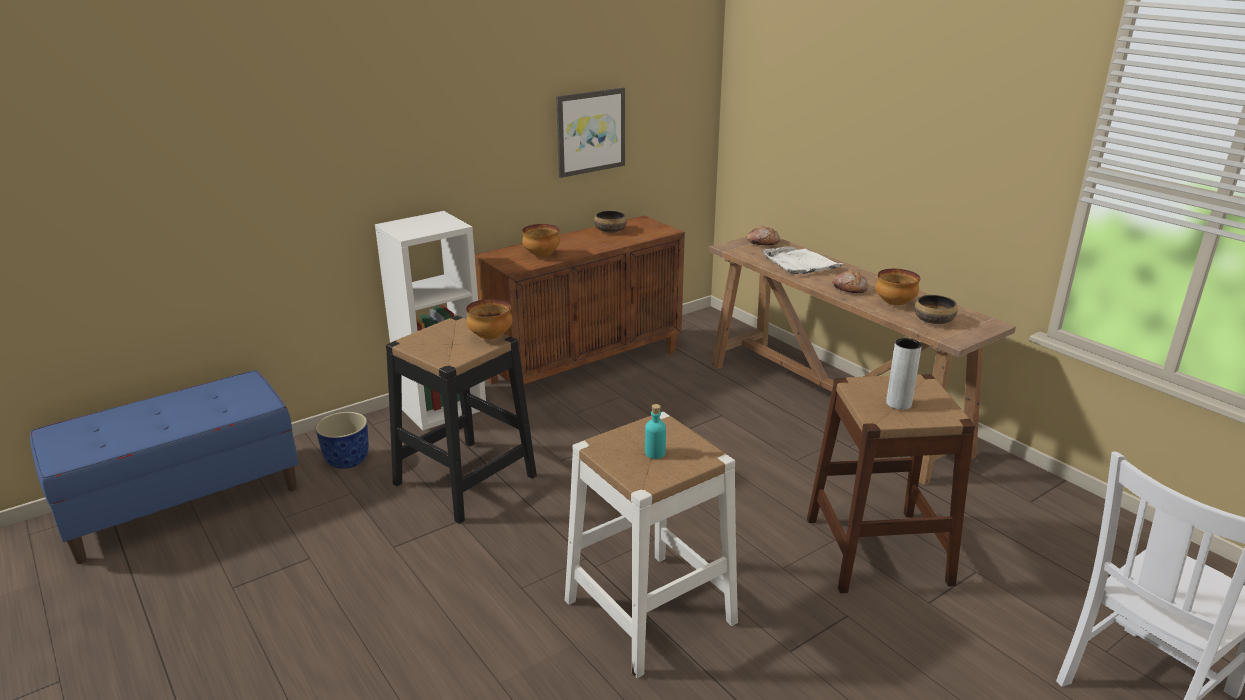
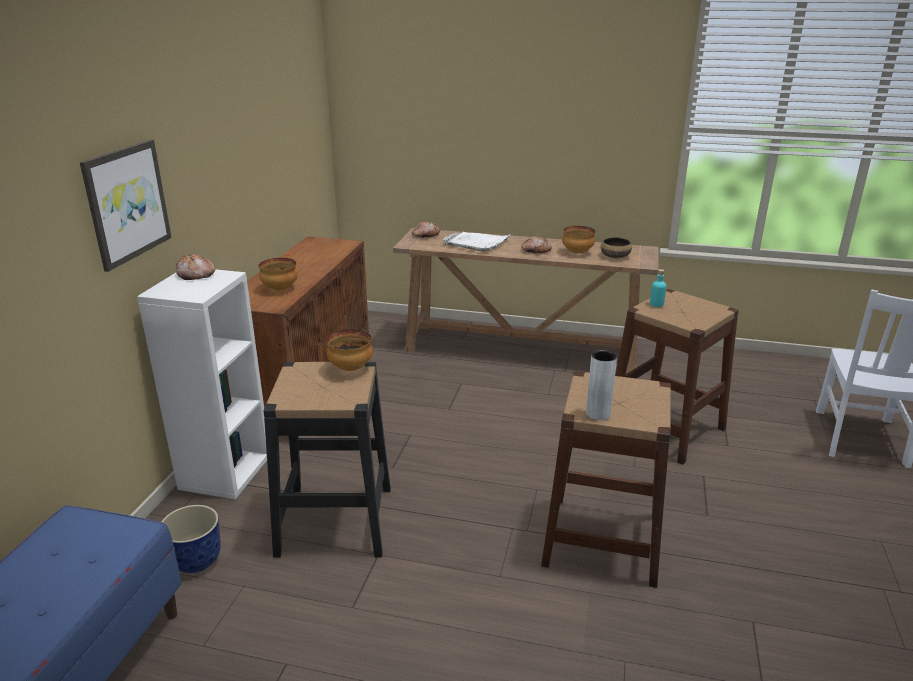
camera: 40 degrees left, 0 degrees up
(436, 219) = (196, 275): none -> bread
(590, 131) = (266, 163): picture -> picture (126, 203)
(610, 230) = (302, 254): bowl -> none
(650, 611) = (602, 539): white stool -> brown stool
(655, 453) = (619, 401): turquoise bottle -> turquoise bottle (656, 304)
(898, 403) = (684, 312): grey vase -> grey vase (598, 414)

